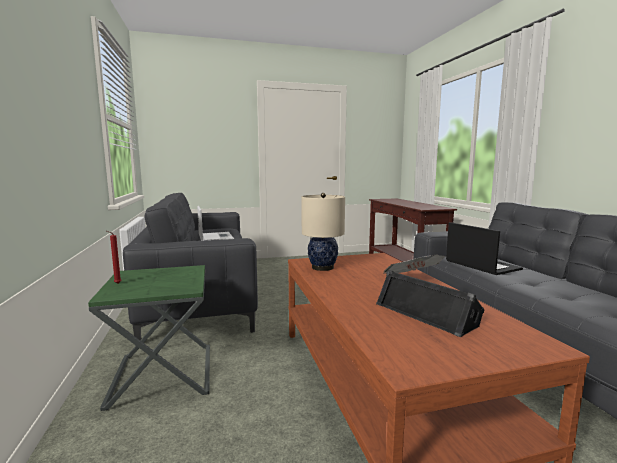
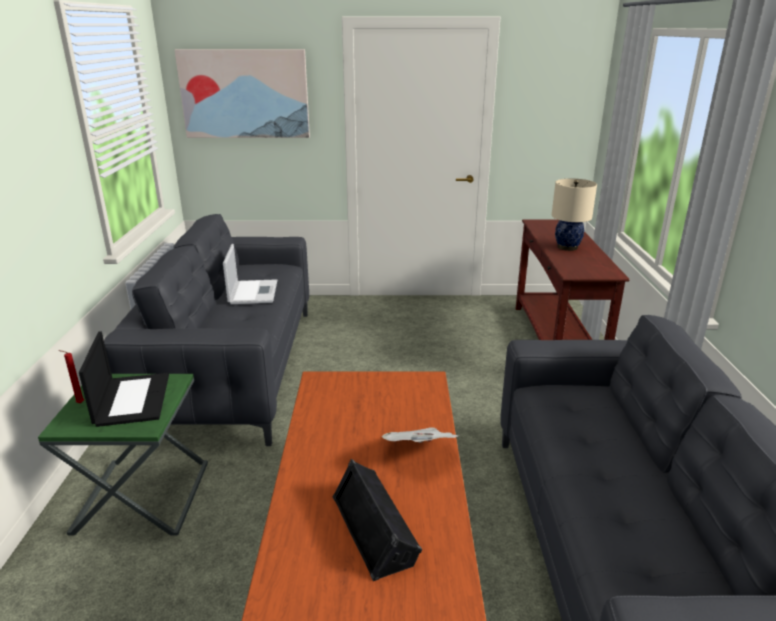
camera: 15 degrees right, 15 degrees up
(193, 124) = (245, 94): none -> picture
(323, 267) = (331, 400): beige table lamp -> beige table lamp (567, 247)
(481, 265) = (569, 420): laptop -> laptop (132, 399)

